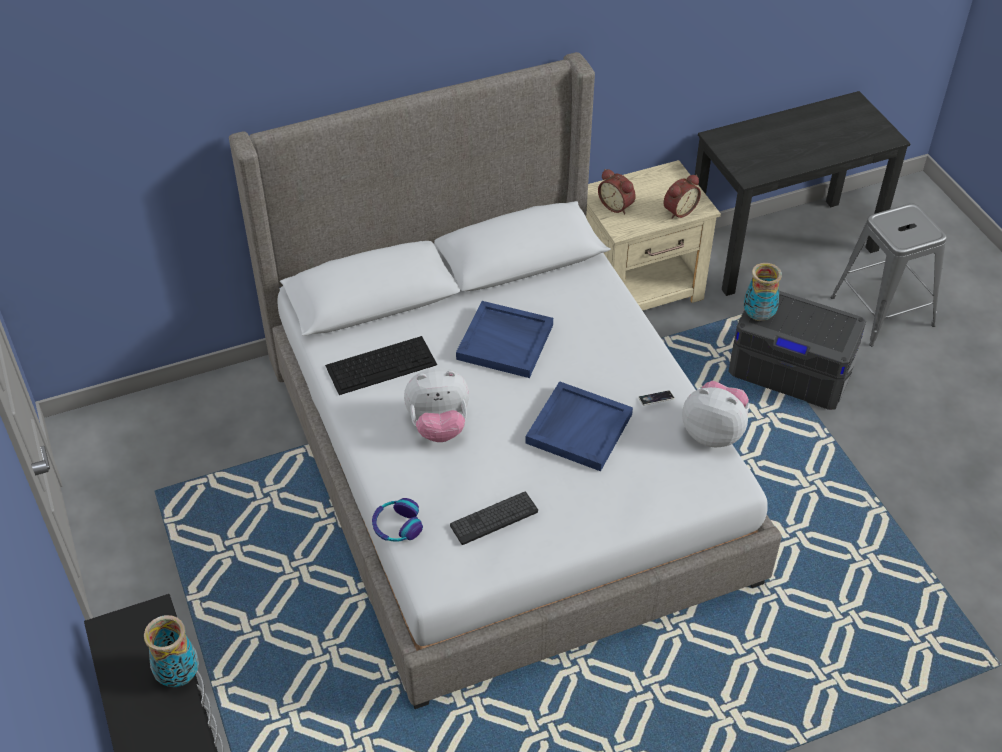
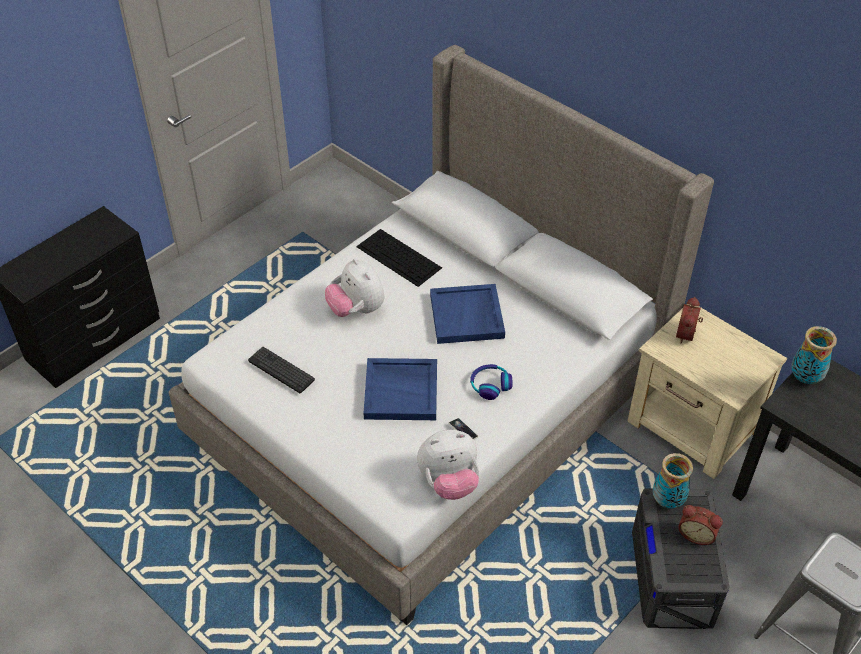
camera: 65 degrees right, 0 degrees up
(178, 676) = (77, 262): vase -> vase (805, 378)
(397, 526) = (250, 321): headphones -> headphones (490, 385)
(678, 210) = (716, 378): alarm clock -> alarm clock (696, 534)
(713, 432) = (449, 482): plush toy -> plush toy turned 75 degrees clockwise

